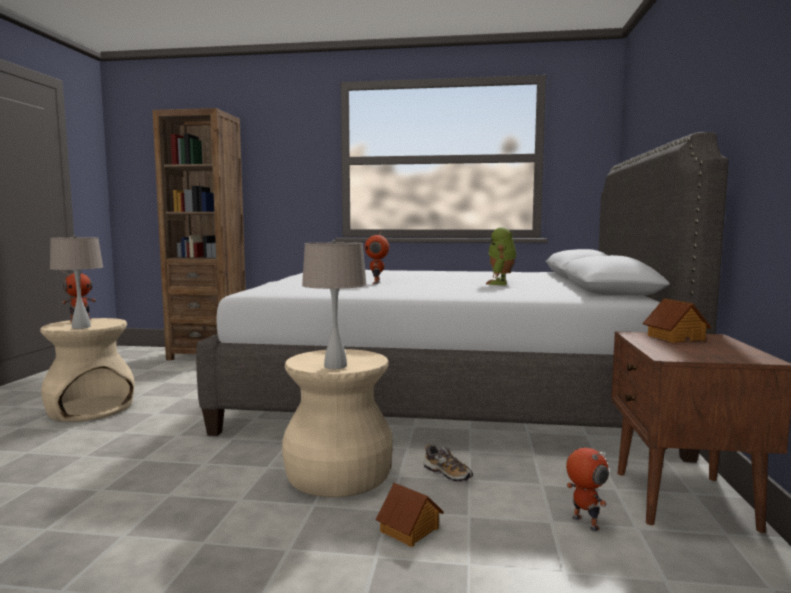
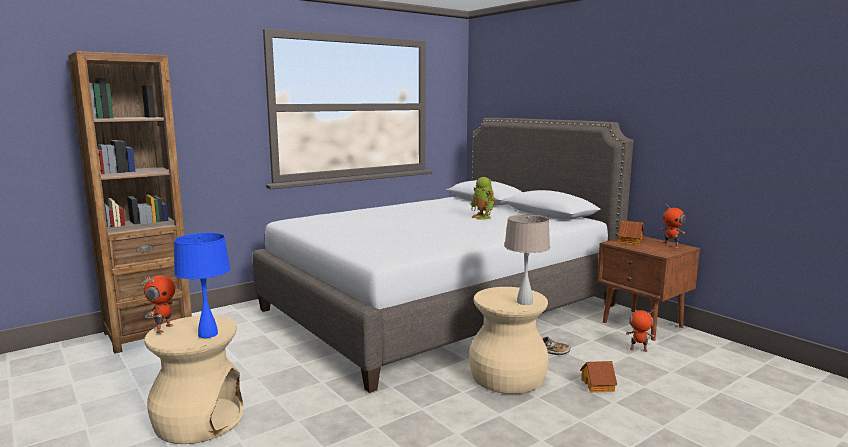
camera: 45 degrees left, 5 degrees up
(81, 327) = (208, 334): beige table lamp -> blue table lamp
(377, 283) = (415, 231): toy robot -> toy robot (671, 246)

